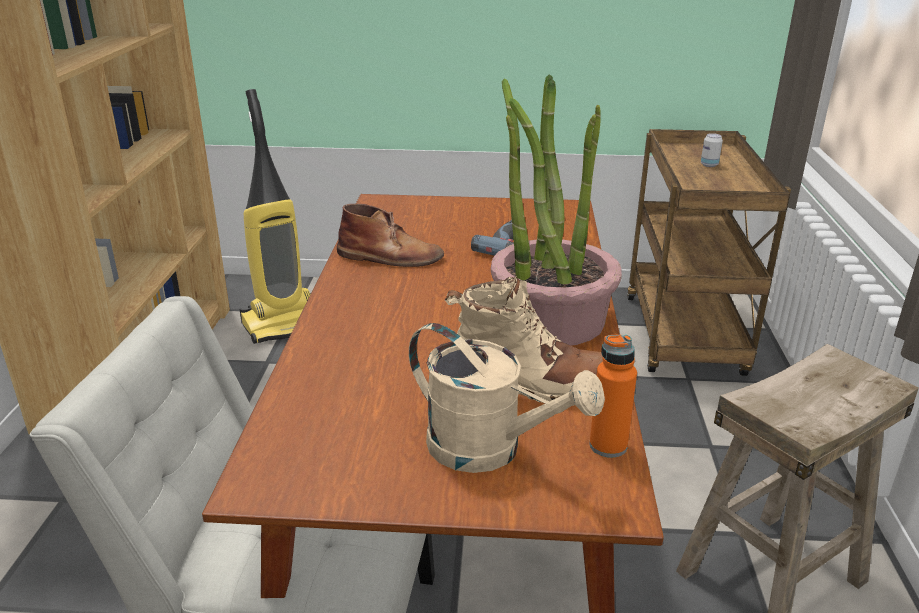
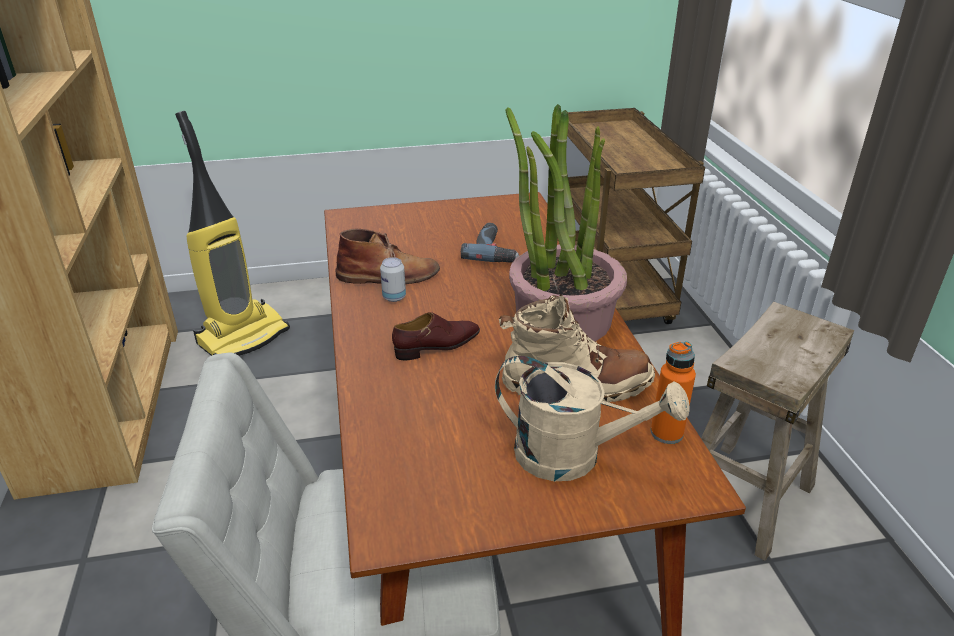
camera: 15 degrees left, 5 degrees up
(404, 325) = (437, 346): none -> brown shoe
(709, 165) = (621, 143): can -> can (394, 297)

